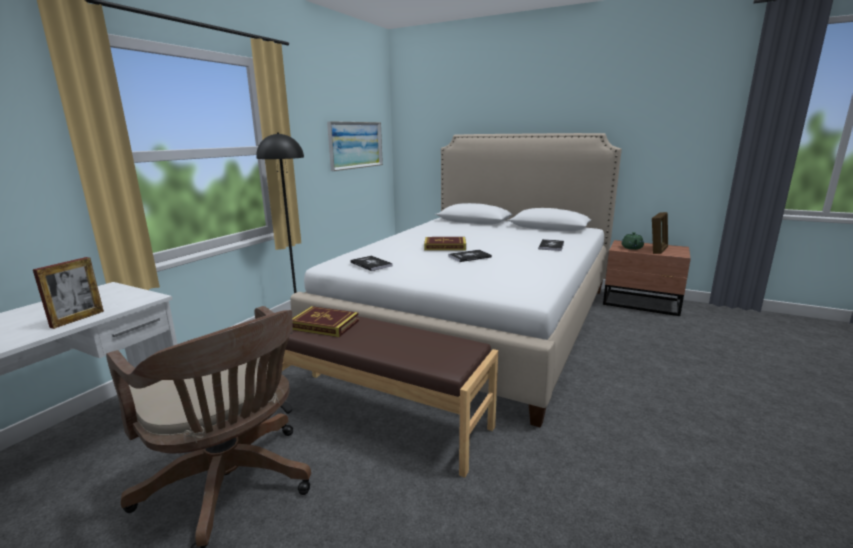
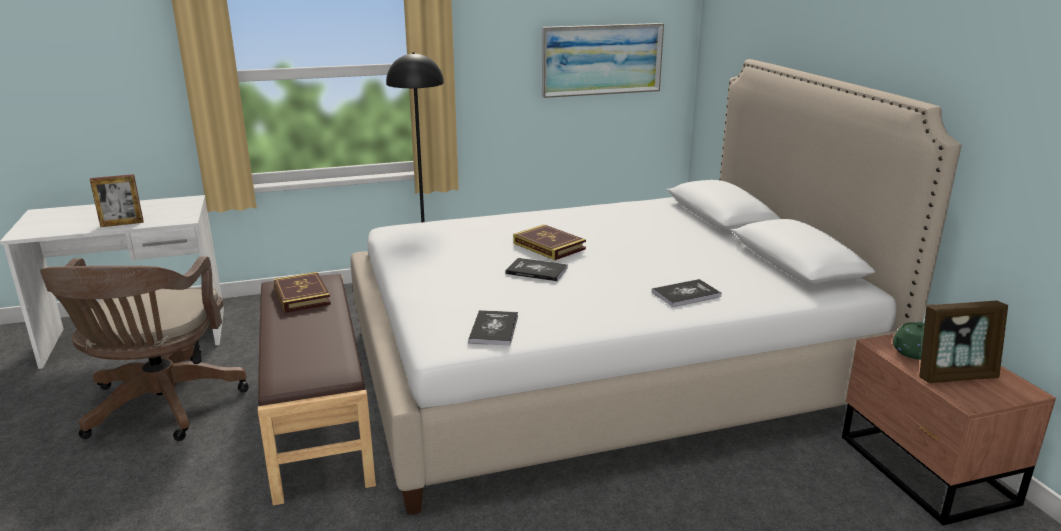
camera: 45 degrees right, 5 degrees up
(371, 264) = (416, 243): book -> book (494, 329)

